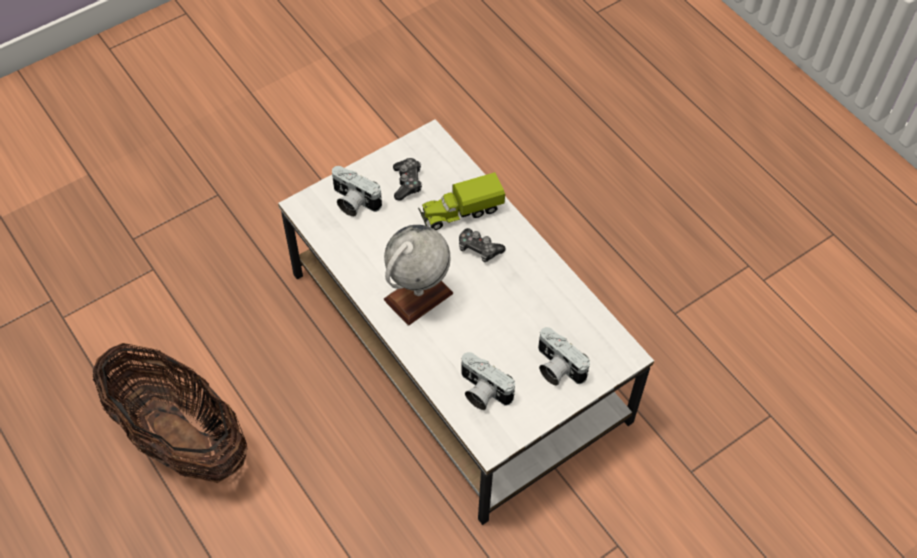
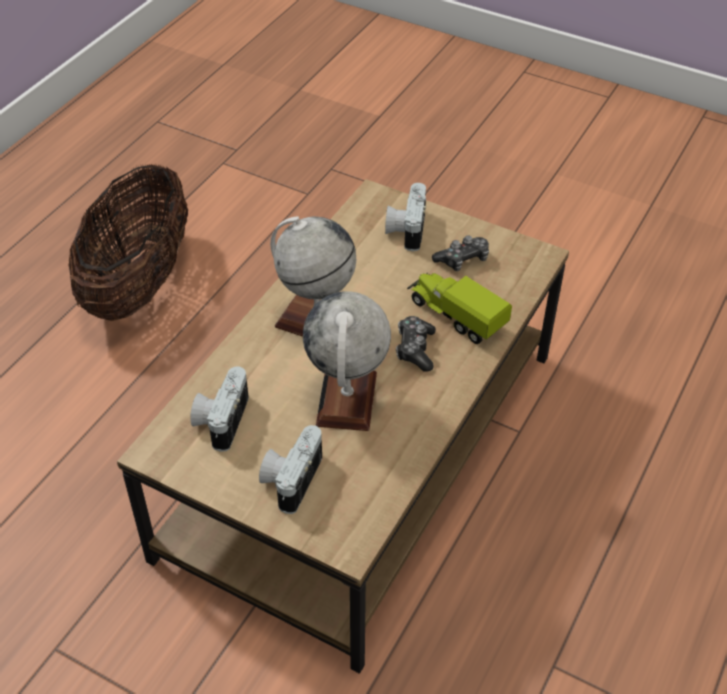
camera: 65 degrees right, 10 degrees down
(459, 347) = (361, 455): white coffee table -> brown coffee table
(503, 308) = (347, 399): none -> globe

